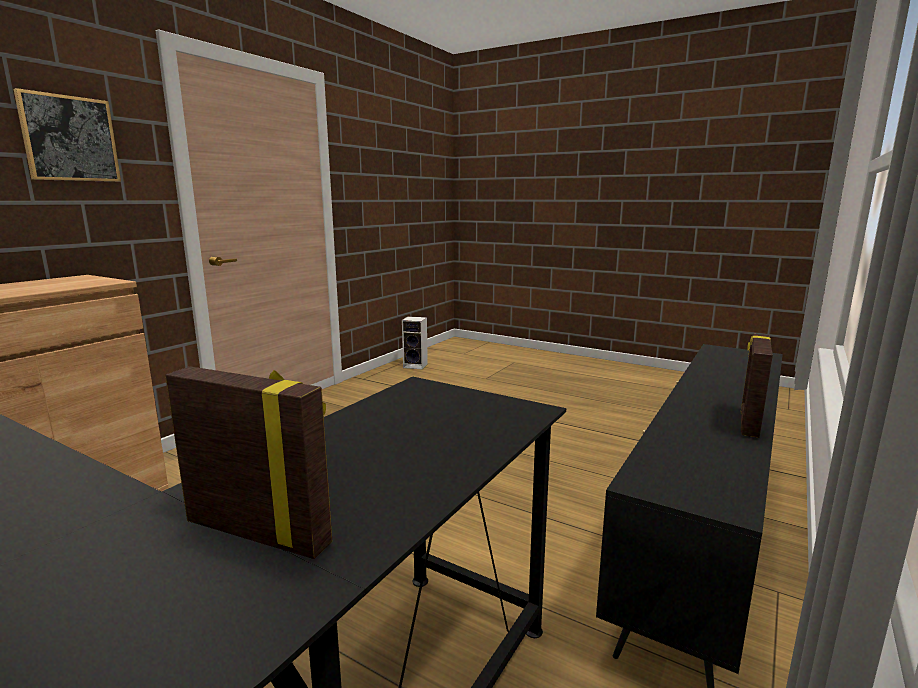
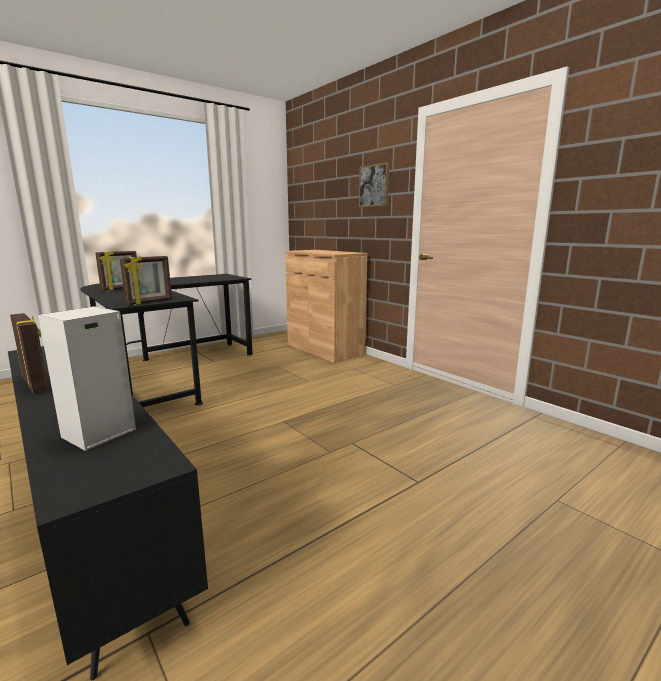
camera: 110 degrees right, 0 degrees up
(416, 366) = (606, 453): speaker -> speaker (97, 434)
(478, 398) = (150, 302): none -> picture frame

